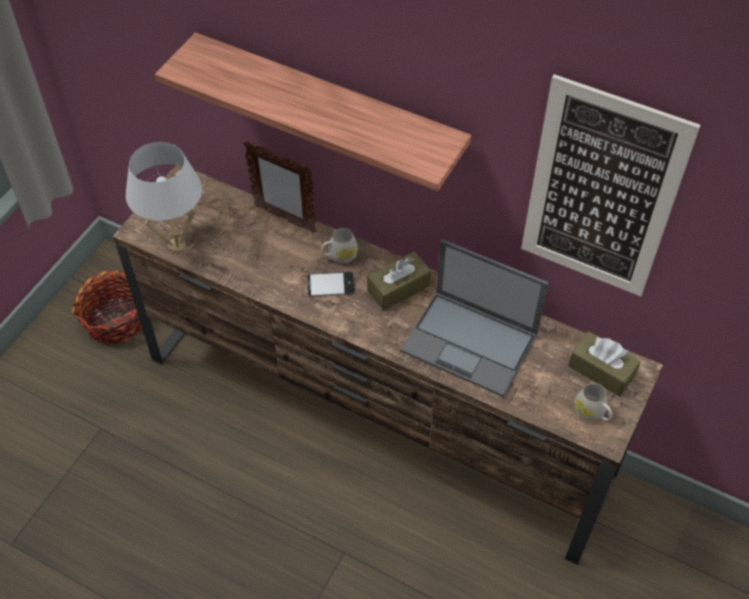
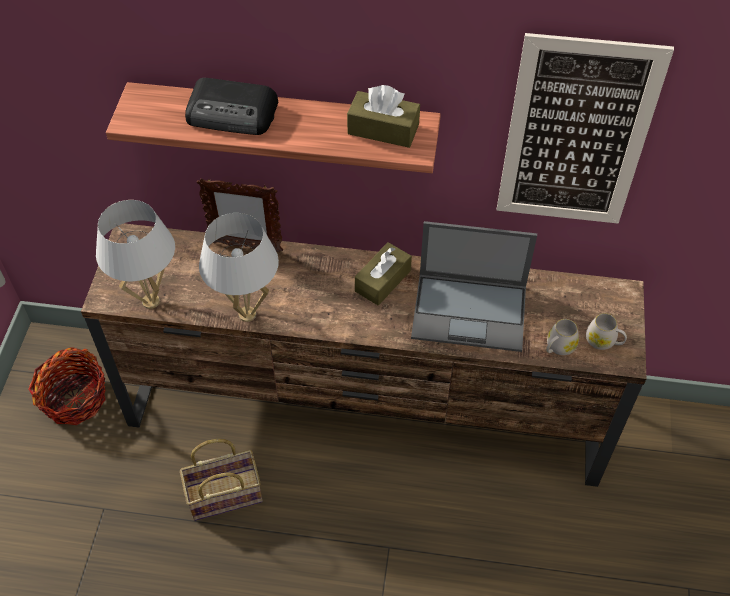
camera: 20 degrees left, 0 degrees up
(214, 450) = (226, 493): none -> basket
(258, 283) = (247, 314): none -> white table lamp
(275, 85) = (233, 113): none -> radio
(330, 286) = (319, 298): phone -> none
(339, 256) = (314, 267): white mug -> white mug (558, 347)
(601, 370) = (594, 302): brown tissue box -> brown tissue box (383, 129)

